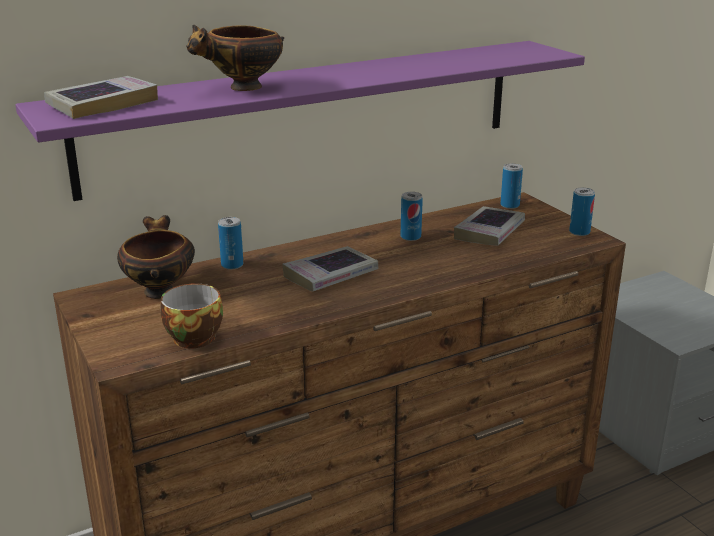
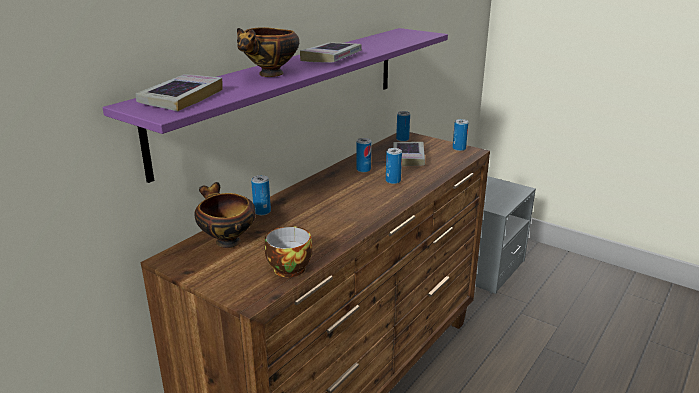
camera: 25 degrees left, 0 degrees up
(331, 275) = (338, 204): book -> book (331, 58)
(434, 259) = (393, 181): none -> can

